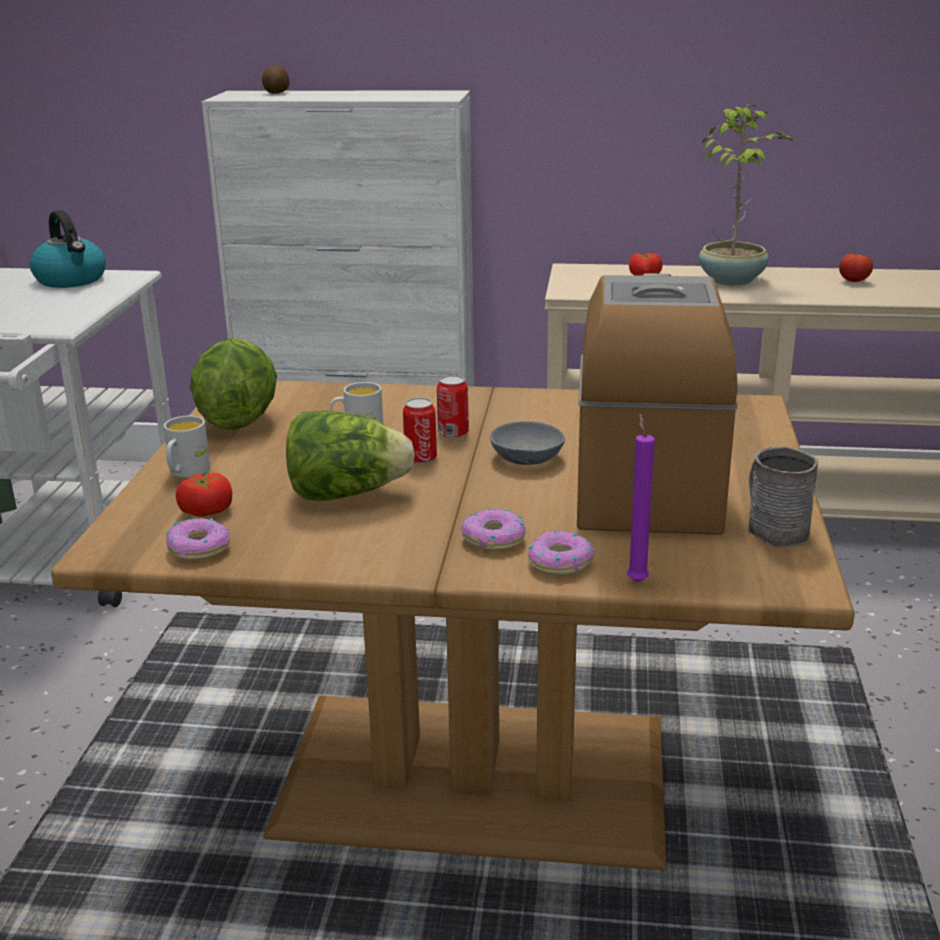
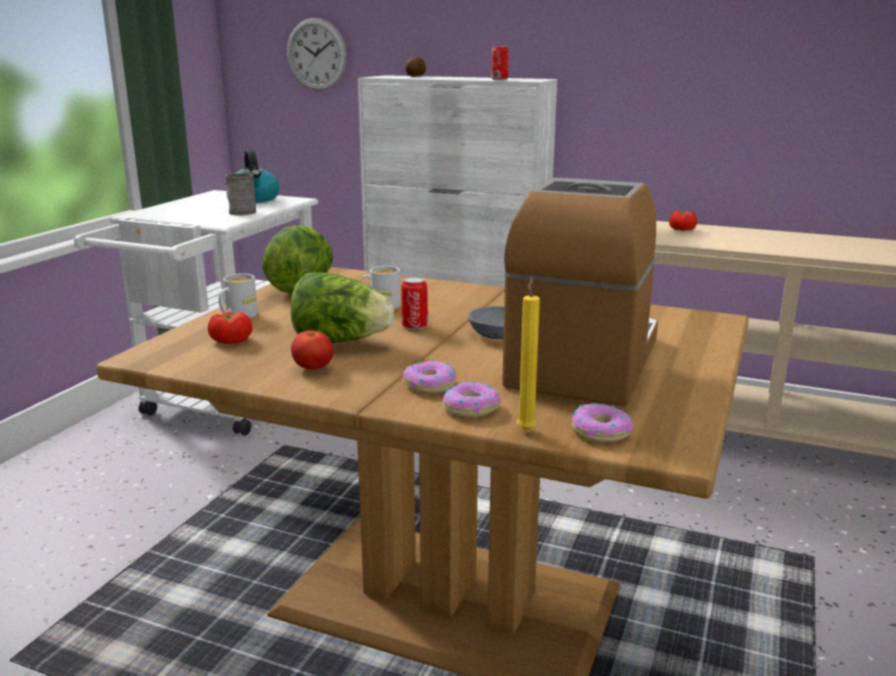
camera: 15 degrees right, 5 degrees down
(121, 63) = (316, 54): none -> wall clock
(199, 548) = (206, 363): donut -> donut (601, 431)
(453, 433) = (452, 313): can -> can (499, 79)
(636, 580) = (526, 429): purple candle -> yellow candle
(732, 279) = (755, 237): potted plant -> none
(772, 528) = (674, 407): grey mug -> grey mug (242, 211)
(853, 281) = (863, 246): tomato -> tomato (313, 368)

